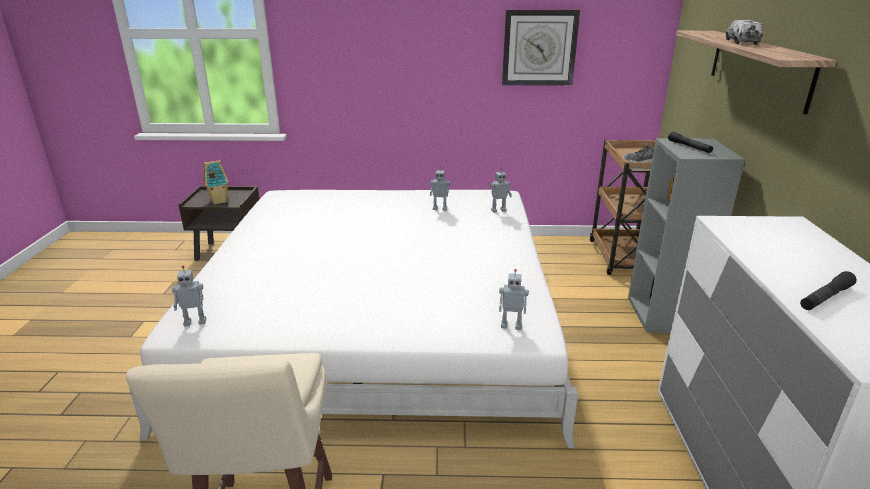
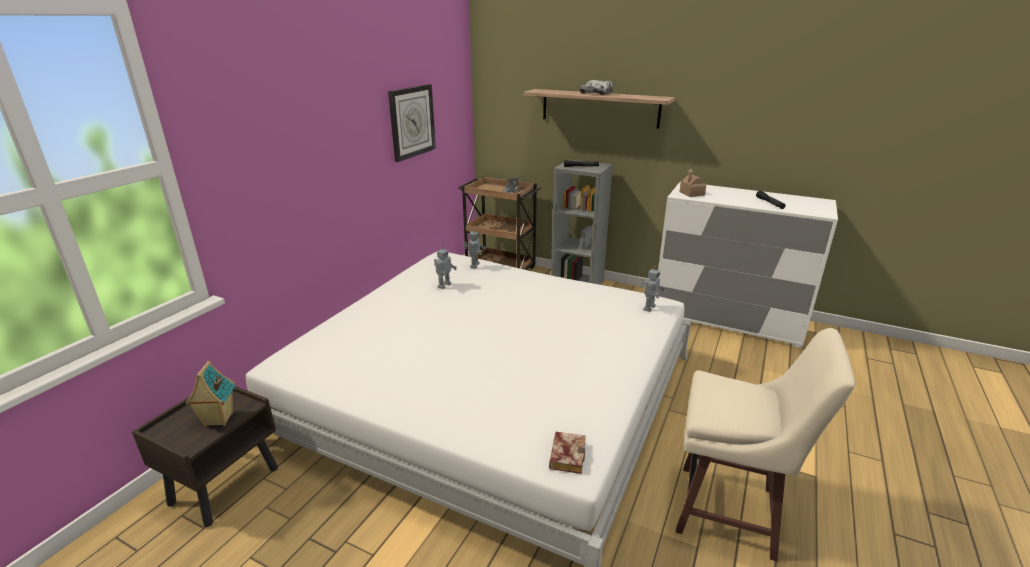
camera: 65 degrees left, 0 degrees up
(195, 322) = (566, 454): toy robot -> book
(746, 229) = (691, 193): none -> toy house

